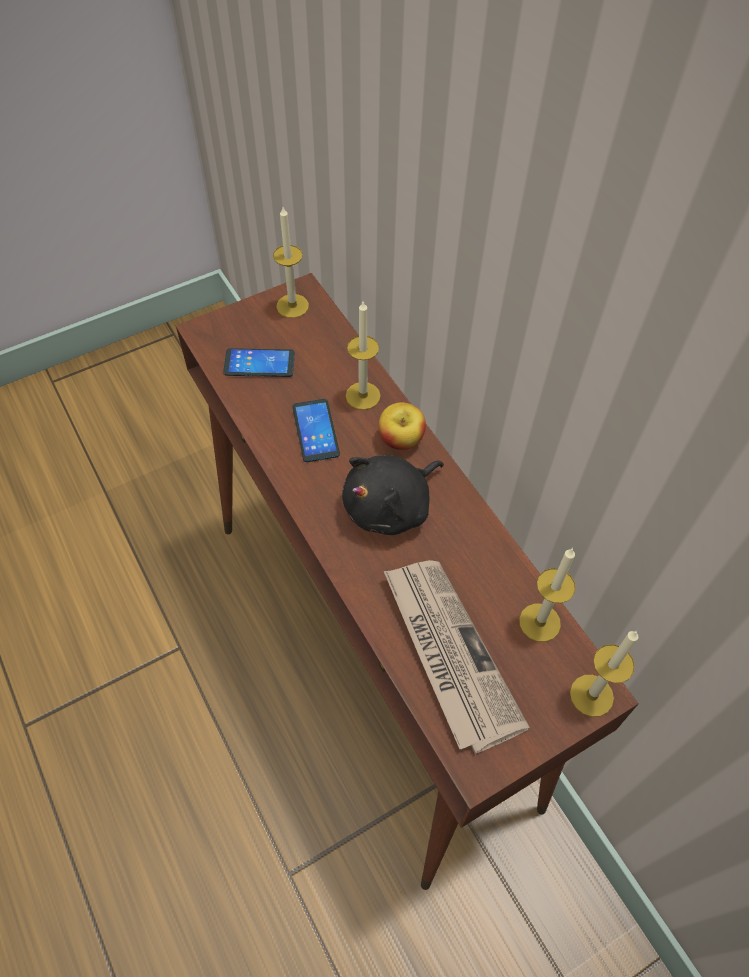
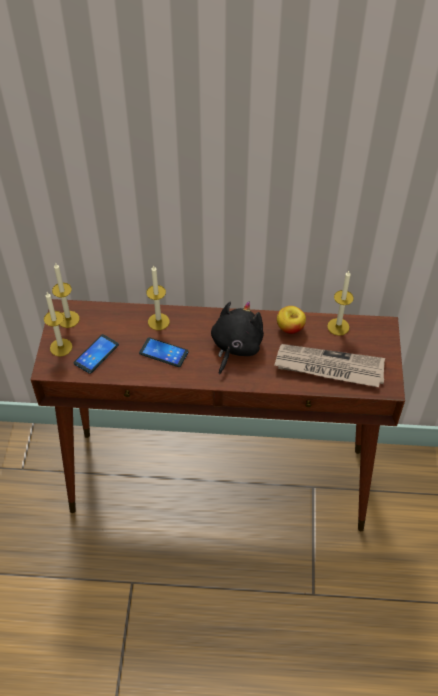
camera: 55 degrees left, 5 degrees down
(391, 506) = (235, 346): black plush toy -> black plush toy turned 150 degrees counterclockwise
(401, 439) = (199, 321): apple -> apple (290, 328)
(591, 695) = (384, 330): candle -> candle (61, 347)

